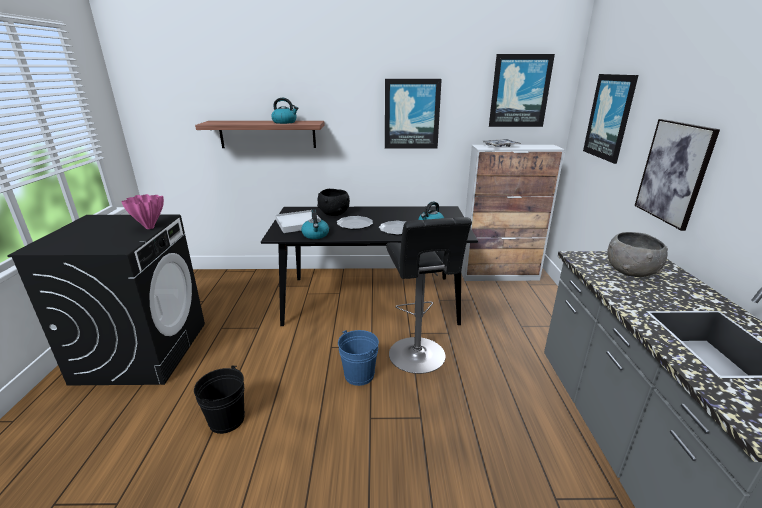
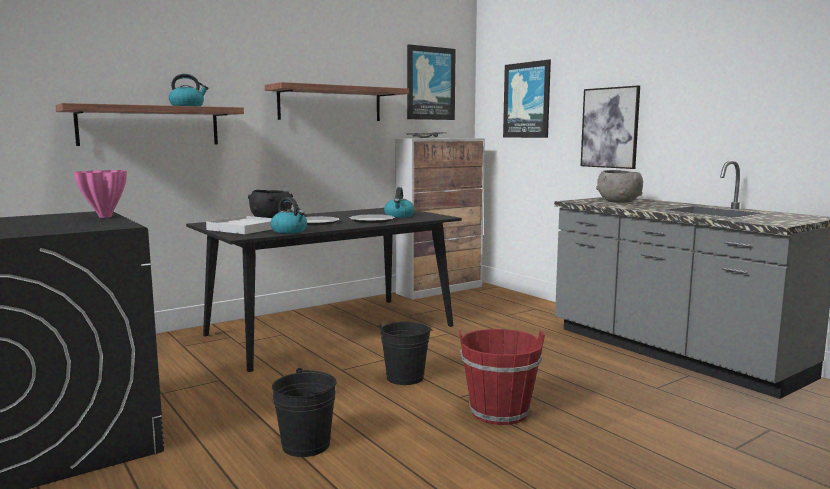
camera: 35 degrees left, 15 degrees down
(359, 375) = (405, 377): blue bucket -> black bucket
(377, 453) = (499, 412): none -> red bucket
(411, 114) = (330, 104): picture -> shelf
(418, 357) = (445, 353): black stool -> none

